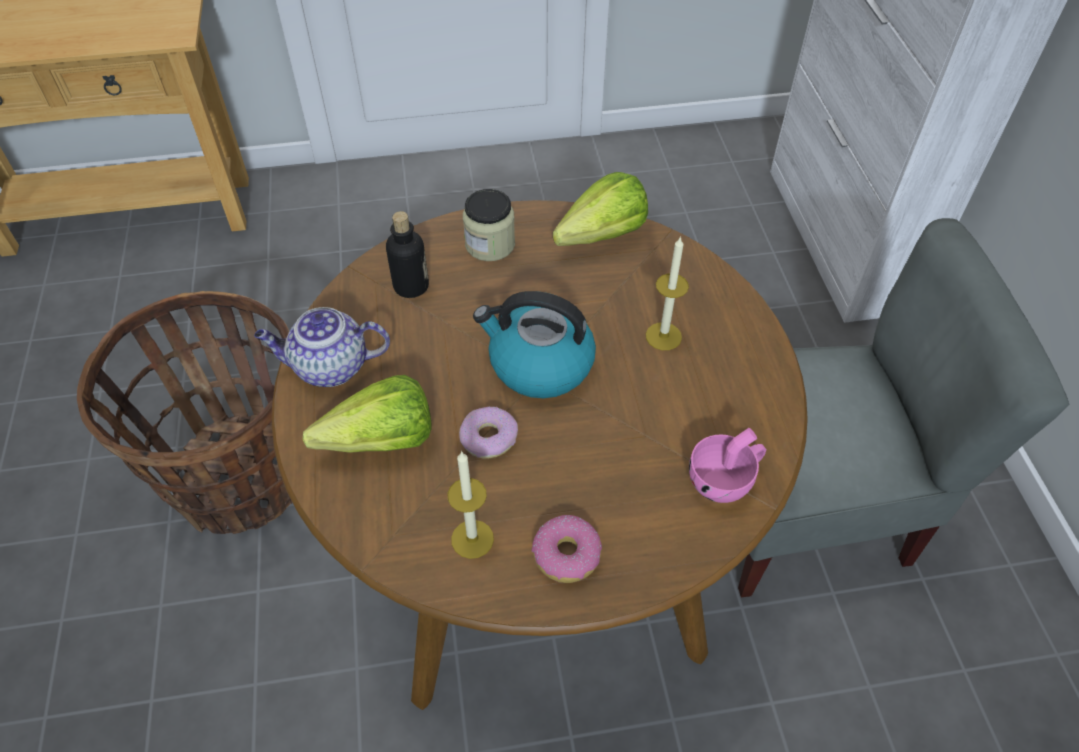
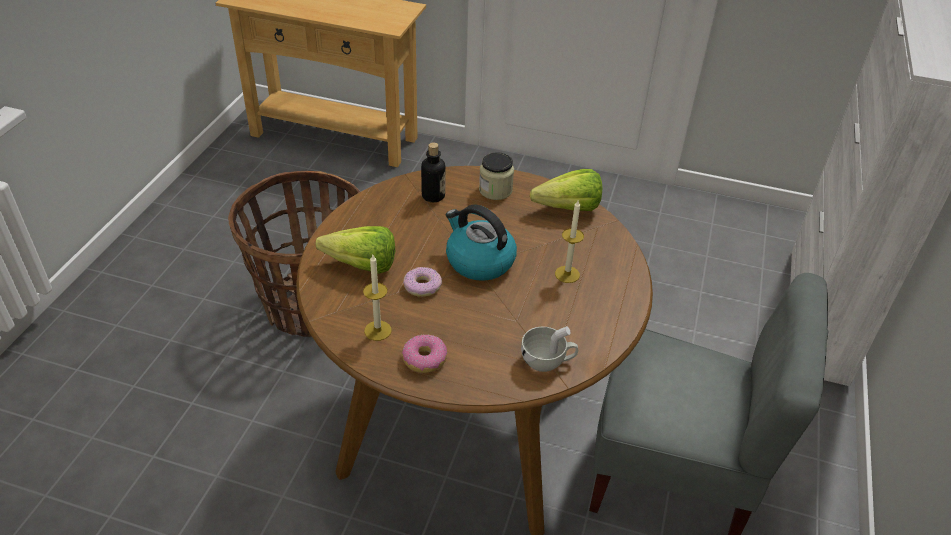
camera: 25 degrees right, 10 degrees down
(329, 367) = (359, 220): teapot -> none
(725, 480) = (547, 361): pink cup -> white cup

